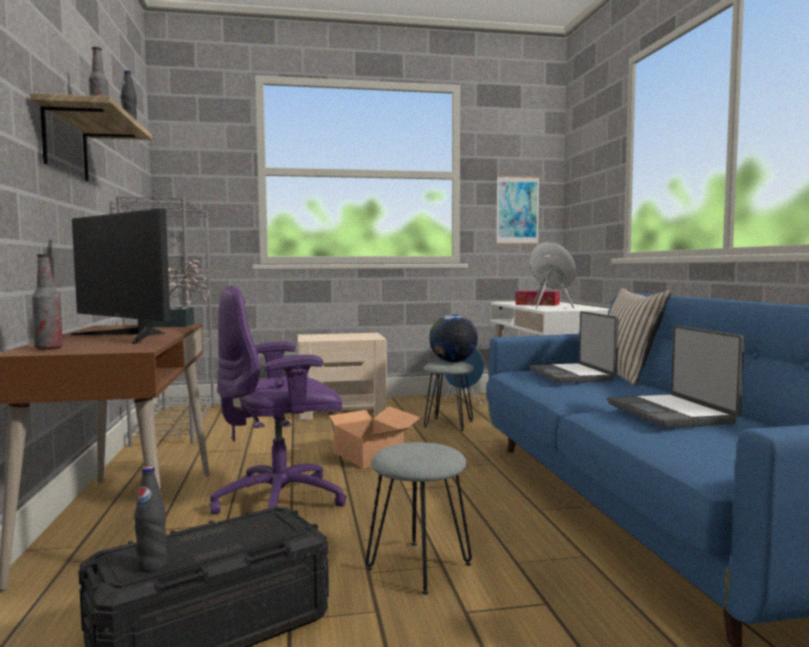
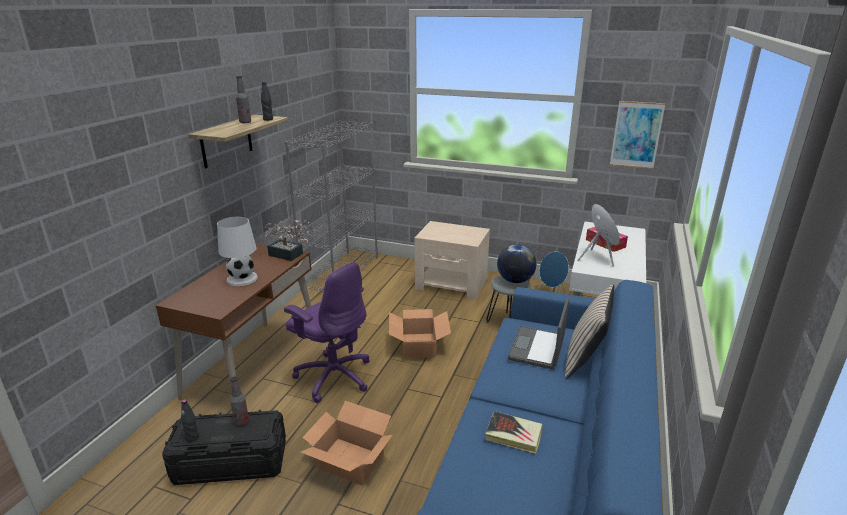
camera: 30 degrees right, 20 degrees up
(49, 348) = (189, 296): bottle -> bottle (242, 422)
(128, 336) = (242, 279): monitor -> white table lamp
(282, 502) = (333, 376): purple office chair -> purple office chair turned 150 degrees counterclockwise
(418, 566) = (349, 460): grey stool -> cardboard box
(671, 413) = (513, 435): laptop -> book

